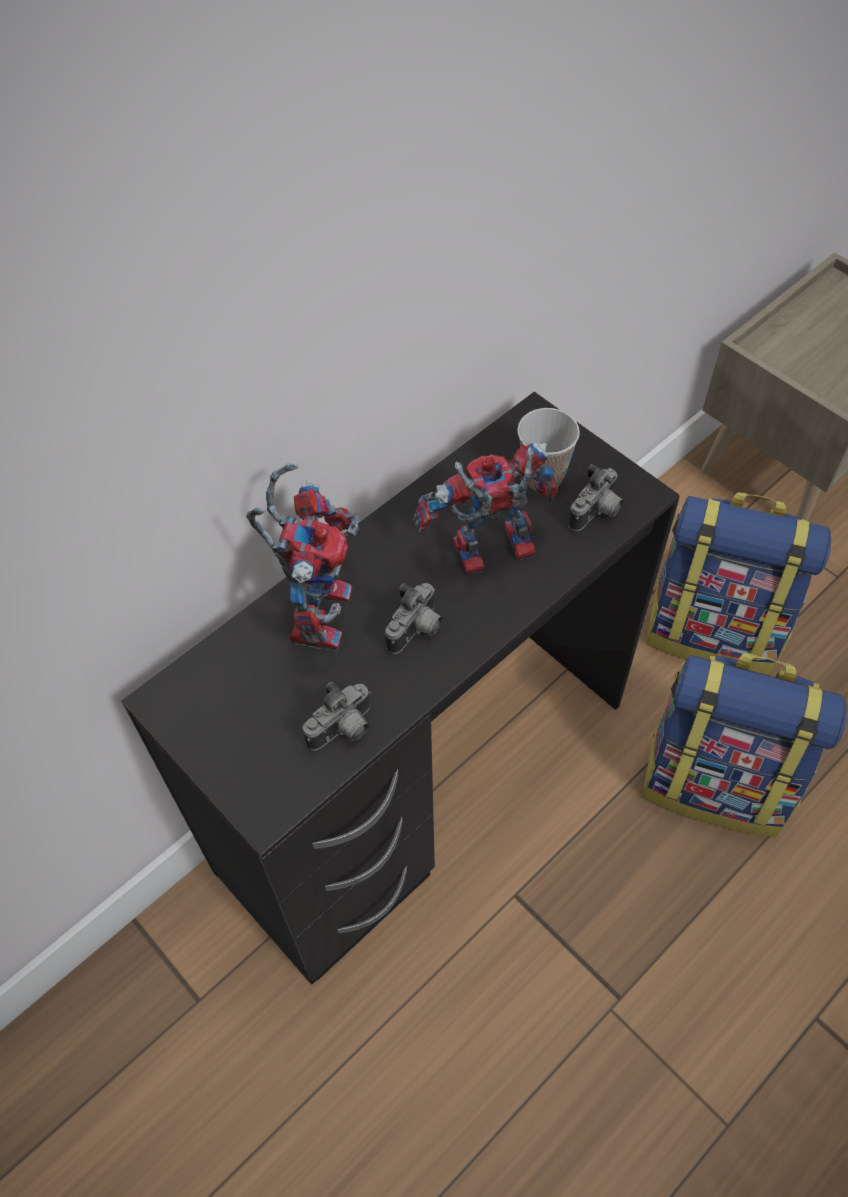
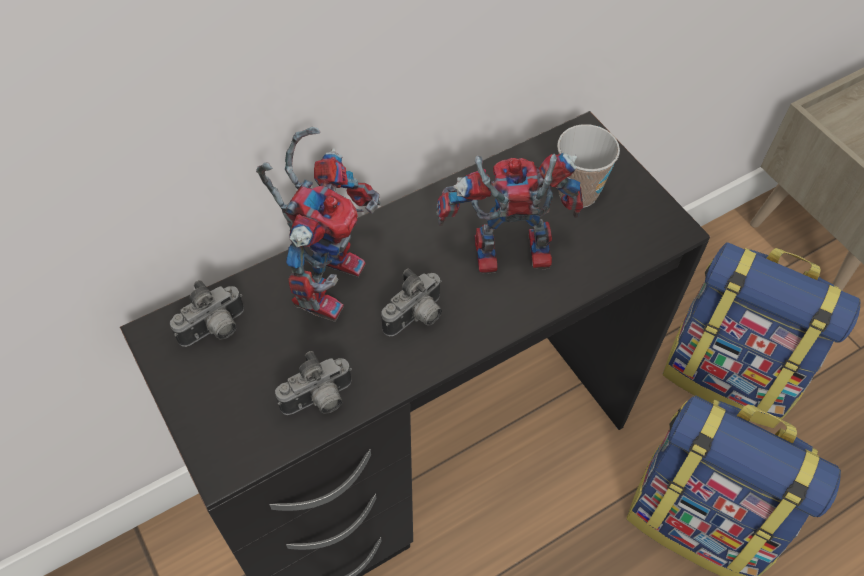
camera: 10 degrees right, 0 degrees up
(596, 513) = (622, 238): camera -> camera (215, 330)

